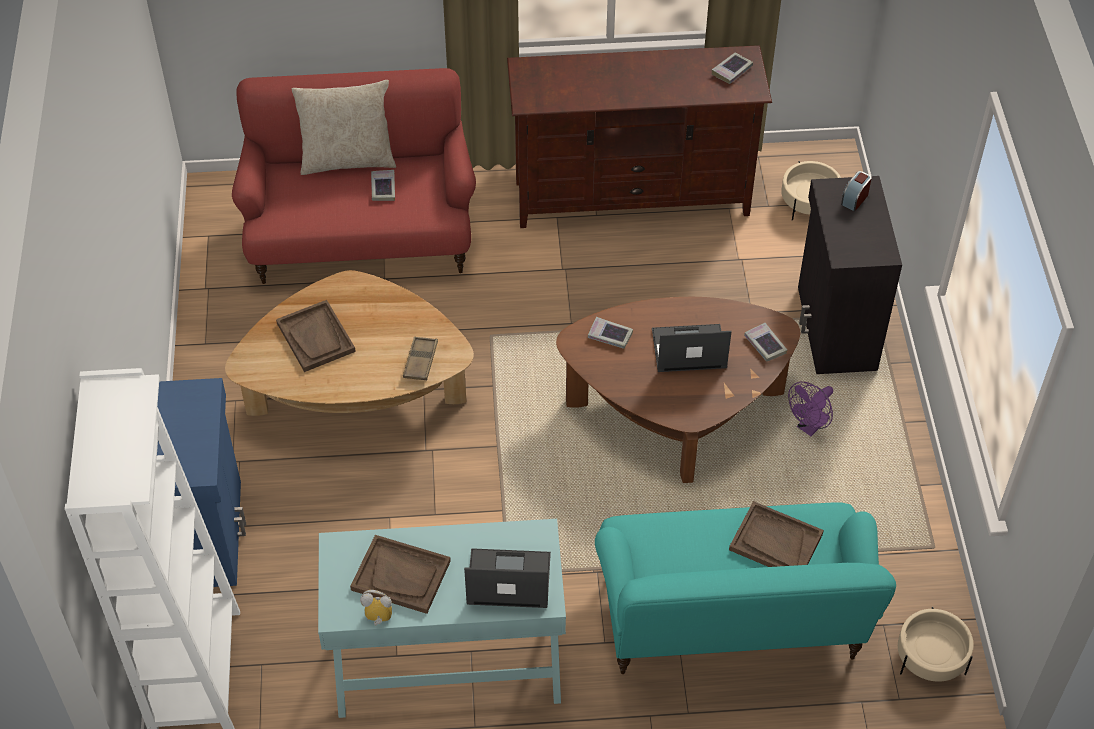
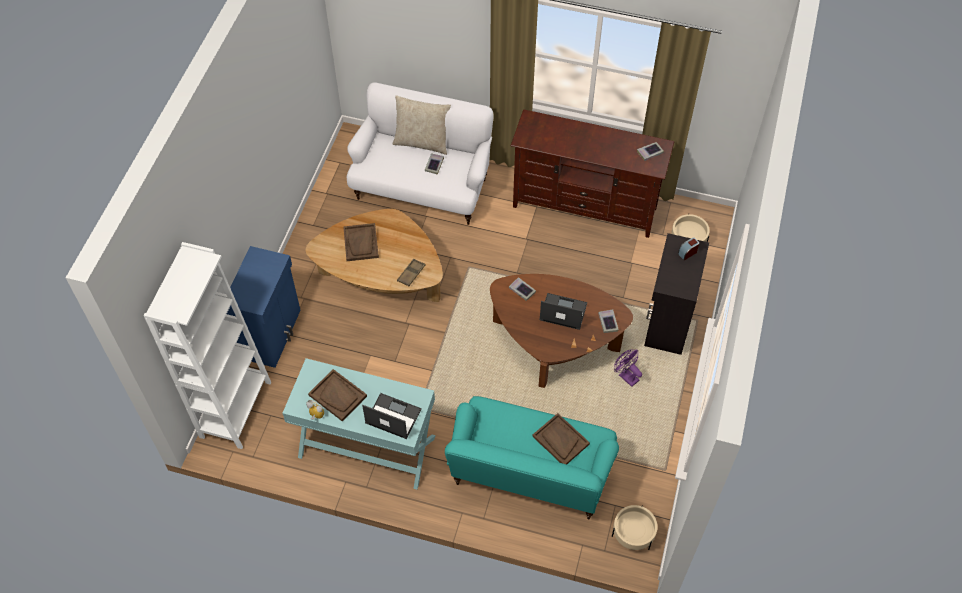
camera: 20 degrees right, 5 degrees up
(361, 237) = (422, 187): red sofa -> white sofa
(810, 427) = (626, 376): purple fan -> purple fan turned 75 degrees clockwise

